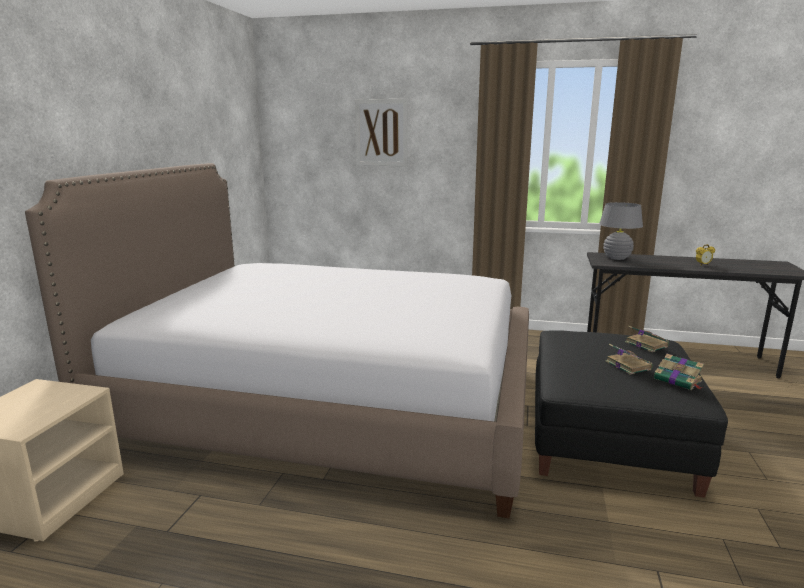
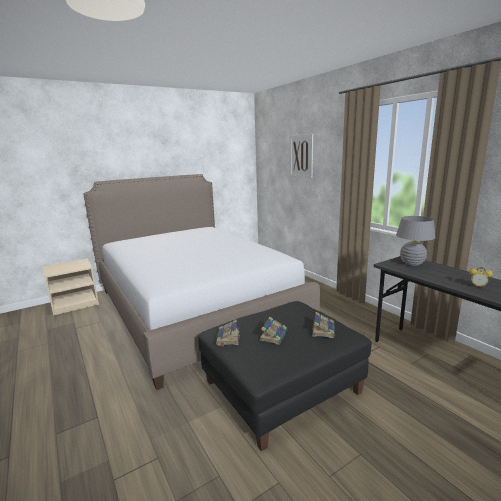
camera: 45 degrees right, 0 degrees up
(678, 380) = (279, 358): book -> book (228, 338)

